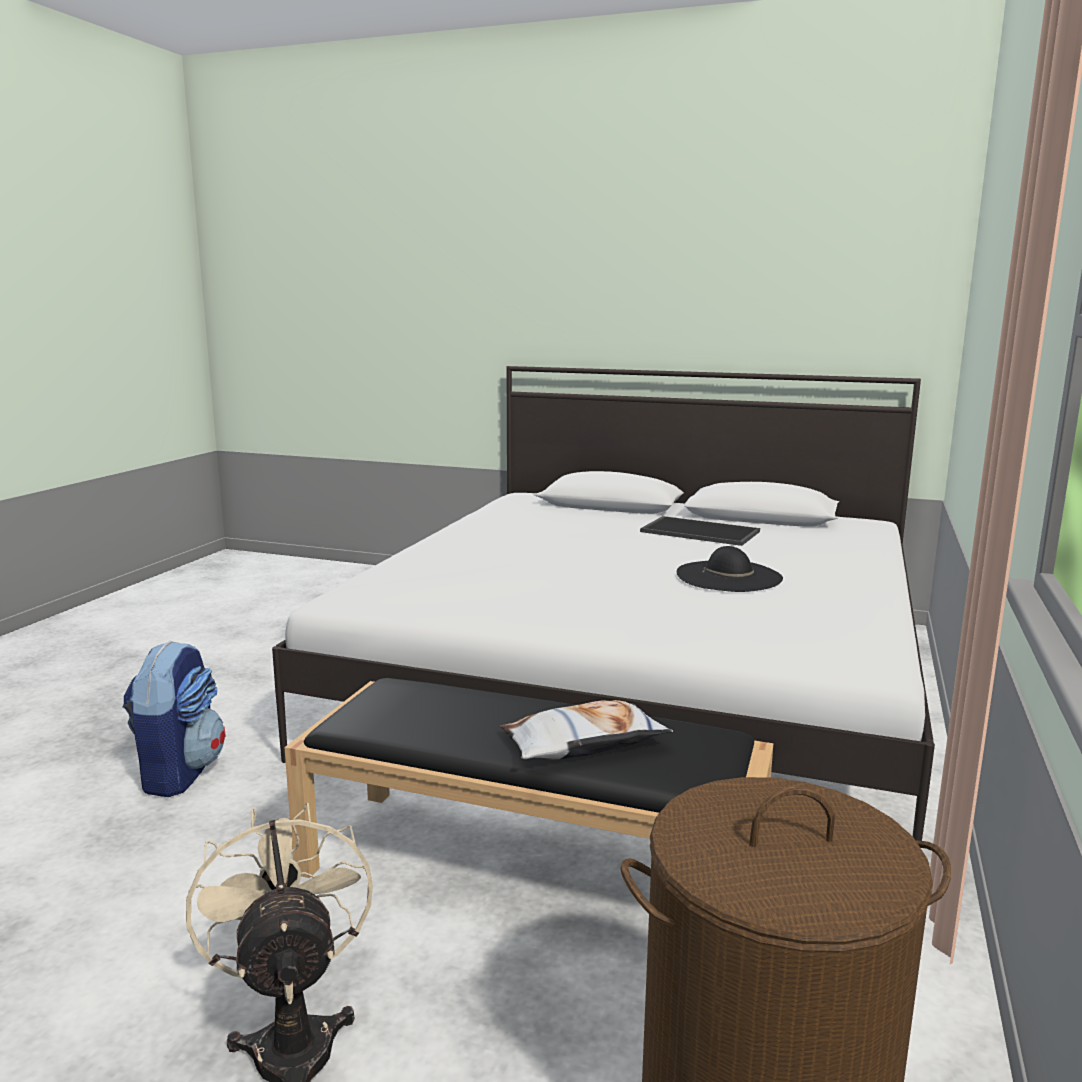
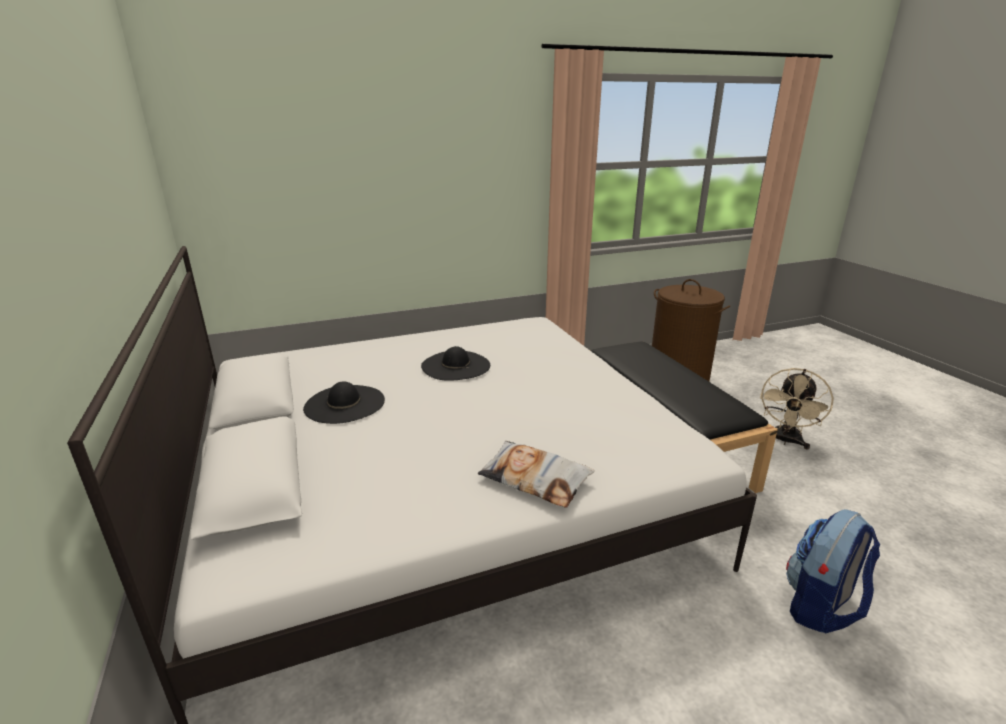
camera: 130 degrees left, 10 degrees up
(583, 743) = (657, 365): pillow -> pillow (535, 479)
(698, 532) = (344, 404): tray -> black hat

